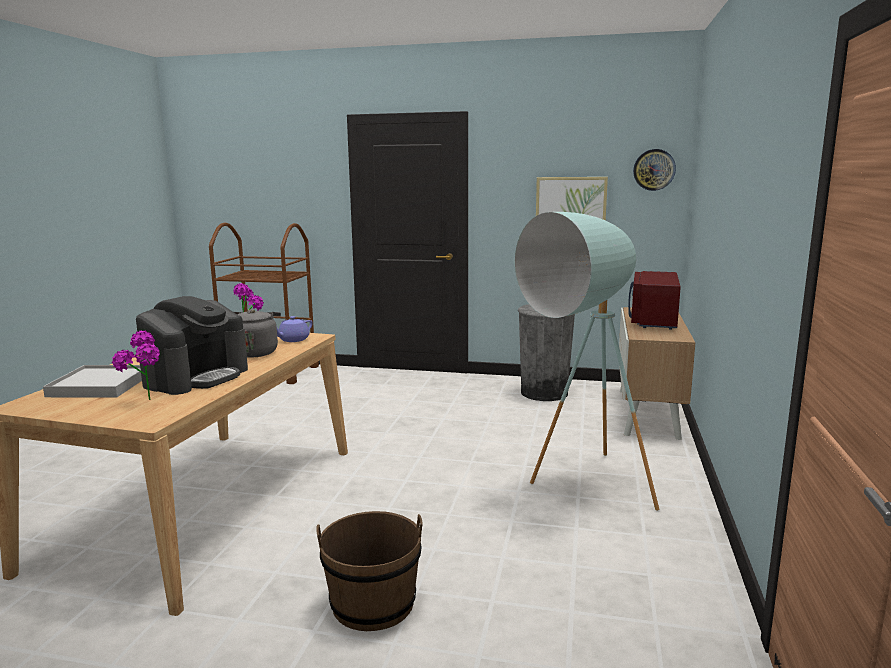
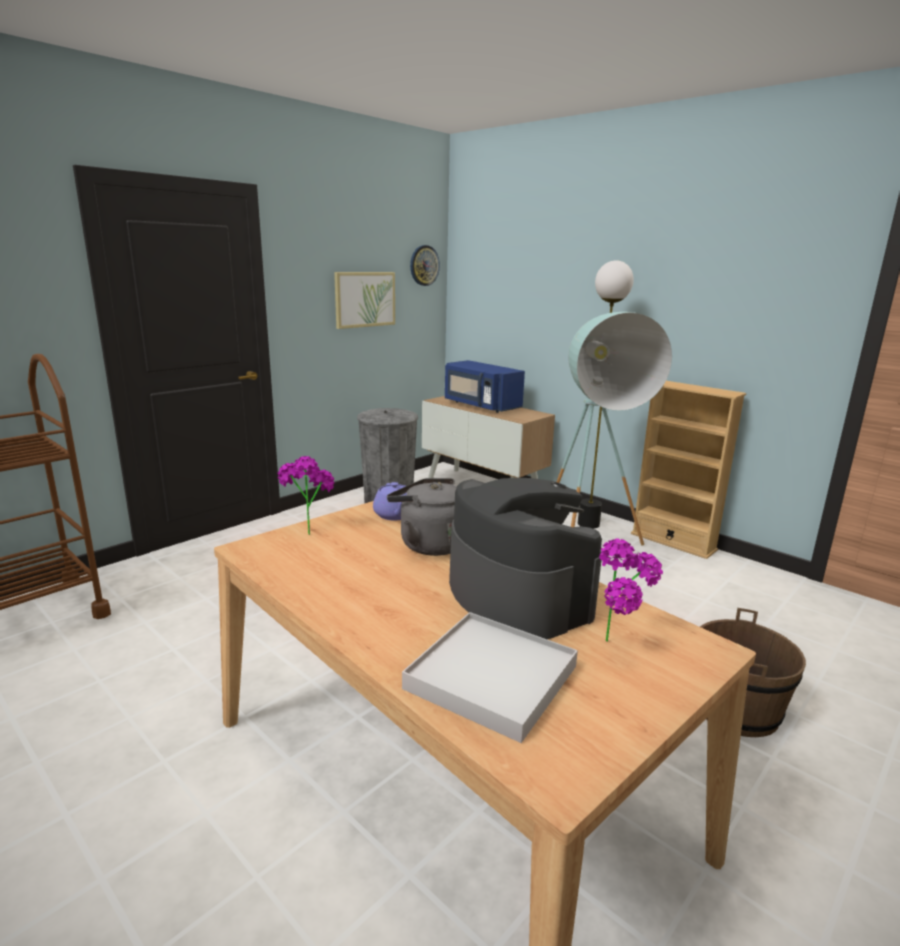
camera: 60 degrees left, 5 degrees up
(653, 320) = (480, 405): red microwave -> blue microwave
(658, 473) = (588, 524): none -> floor lamp
(700, 526) = (673, 542): none -> beige bookcase

